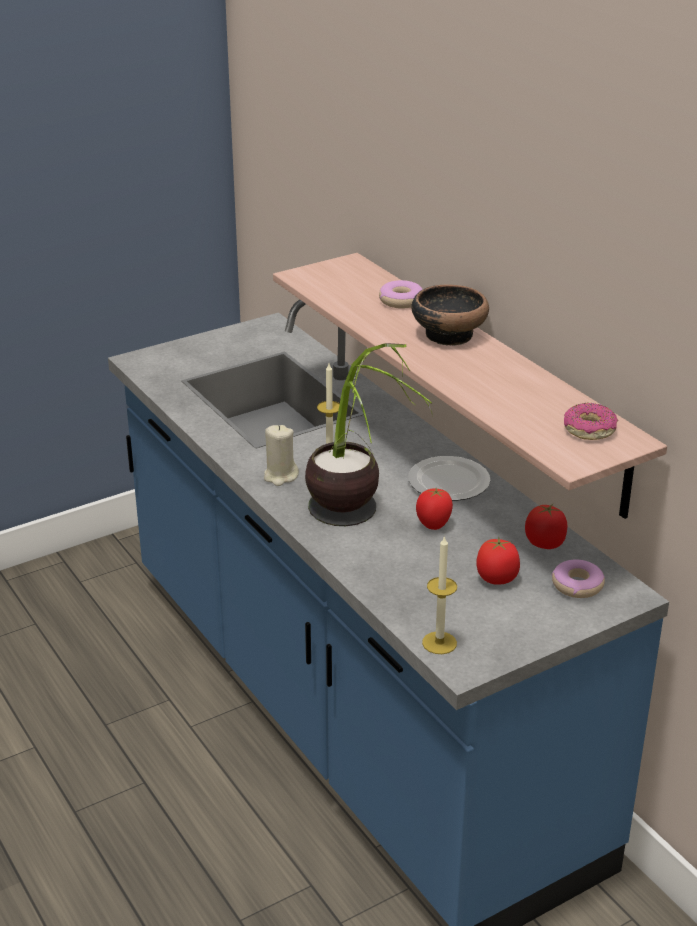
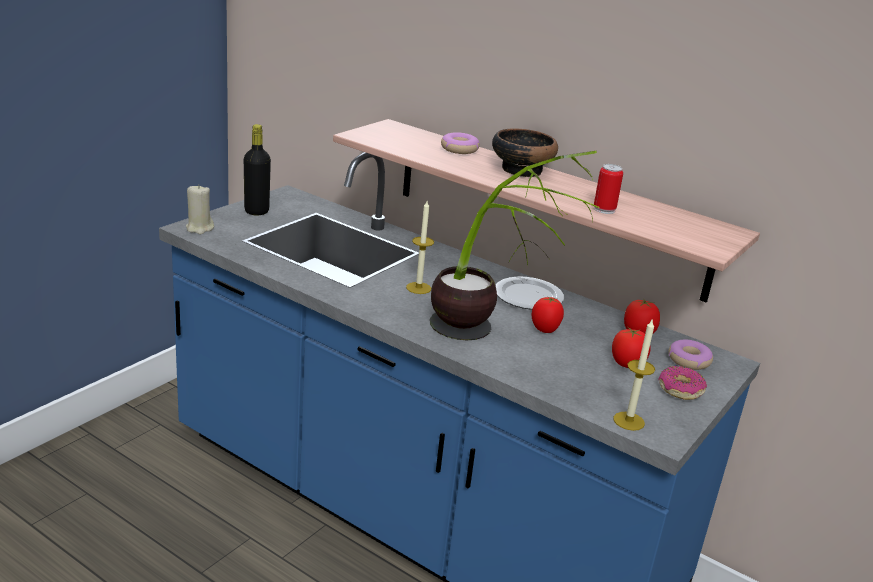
camera: 25 degrees left, 5 degrees down
(221, 344) = (256, 211): none -> black bottle
(280, 476) = (389, 307): beige candle -> beige candle (199, 228)
(495, 397) = (604, 209): none -> can
(589, 430) = (696, 226): donut -> donut (680, 390)

